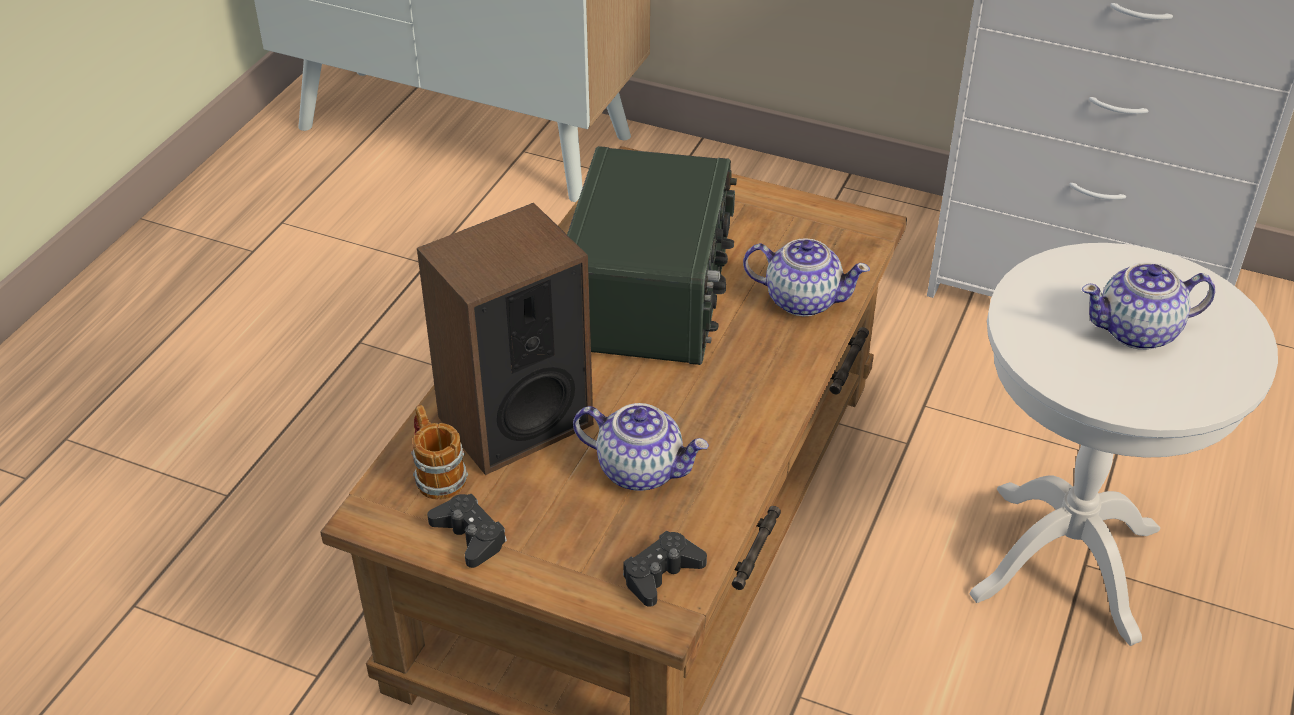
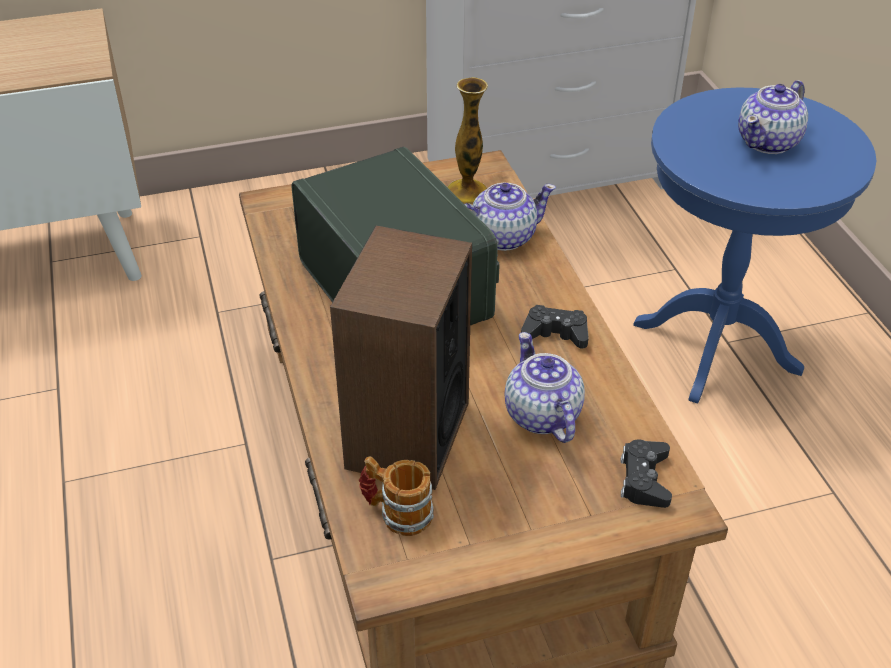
camera: 40 degrees left, 0 degrees up
(470, 536) = (480, 543): black game controller -> black game controller (555, 333)
(641, 469) = (541, 415): teapot -> teapot turned 90 degrees counterclockwise
(821, 241) = (466, 192): none -> vase
(1066, 562) = (717, 347): white side table -> blue side table

